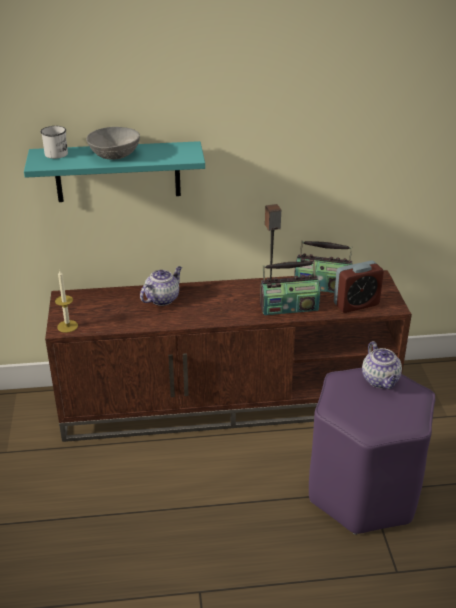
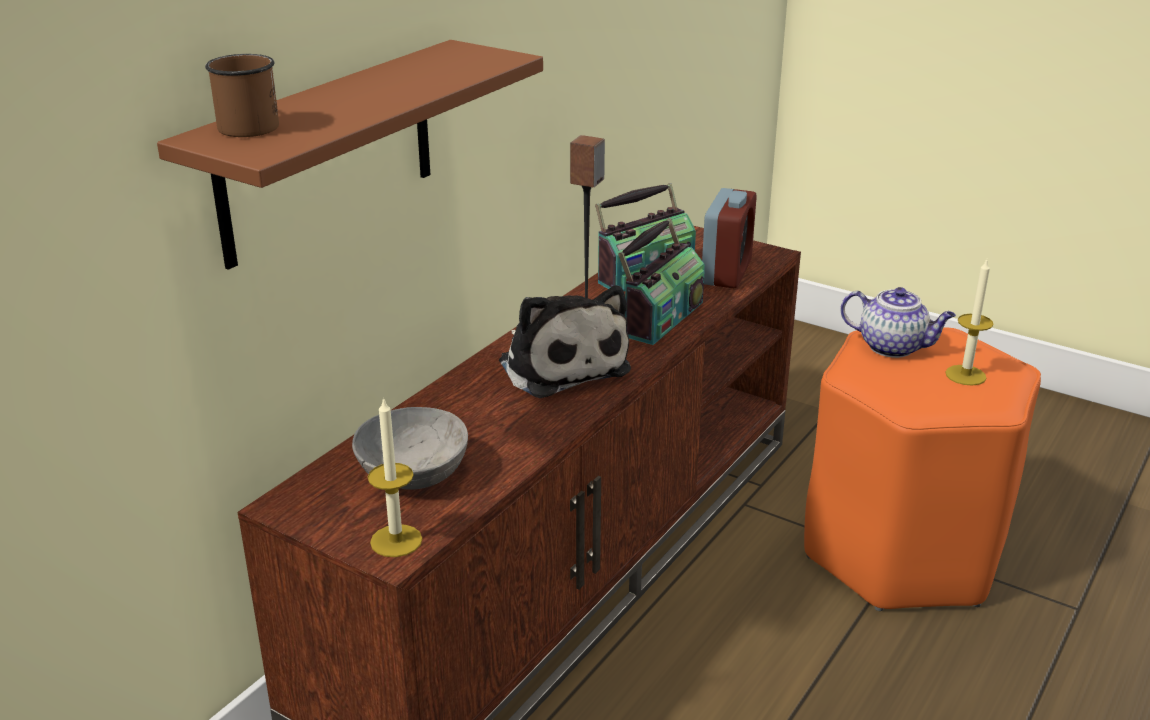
camera: 50 degrees left, 5 degrees down
(58, 152) = (245, 125): white mug -> brown mug
(115, 154) = (368, 93): grey bowl -> grey bowl (414, 472)
(117, 172) = (328, 152): turquoise shelf -> brown shelf
(162, 298) = (468, 407): teapot -> none
(218, 302) = (561, 364): none -> plush toy
(364, 491) = (903, 552): purple stool -> orange stool
(384, 411) = (965, 375): none -> candle

